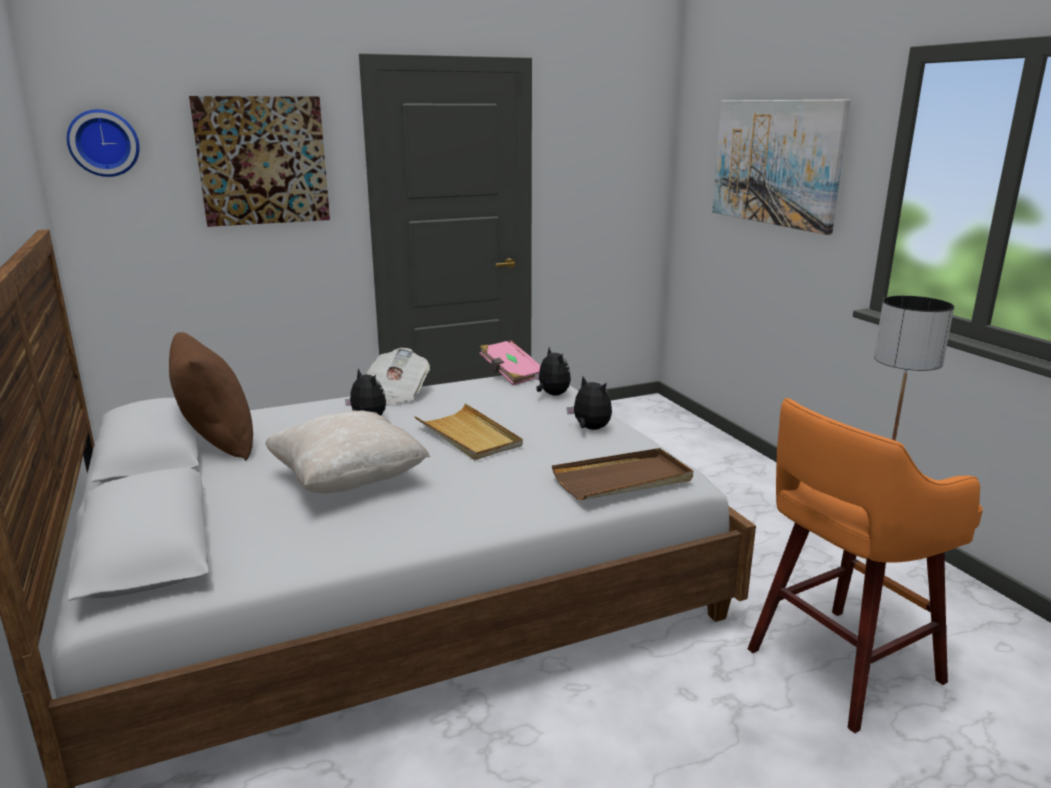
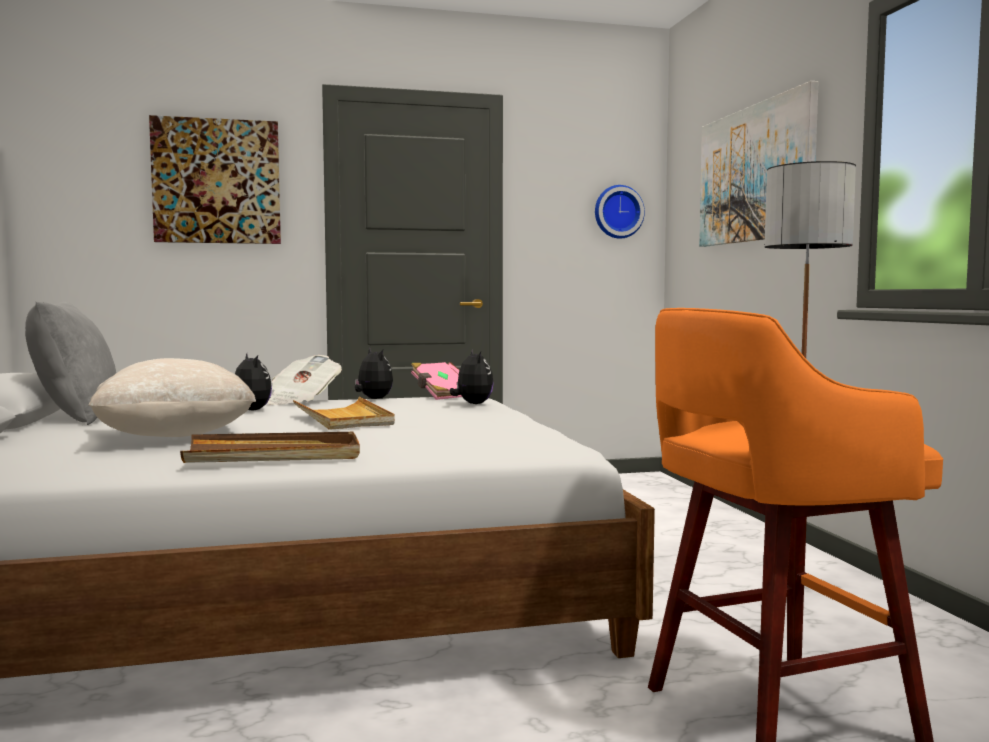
camera: 10 degrees right, 15 degrees down
(104, 143) = (64, 156): wall clock -> wall clock (617, 212)
(217, 443) = (76, 416): brown pillow -> grey pillow
(590, 429) = (490, 421): plush toy -> plush toy (373, 399)
(623, 479) = (486, 442): brown tray -> brown tray (274, 454)

